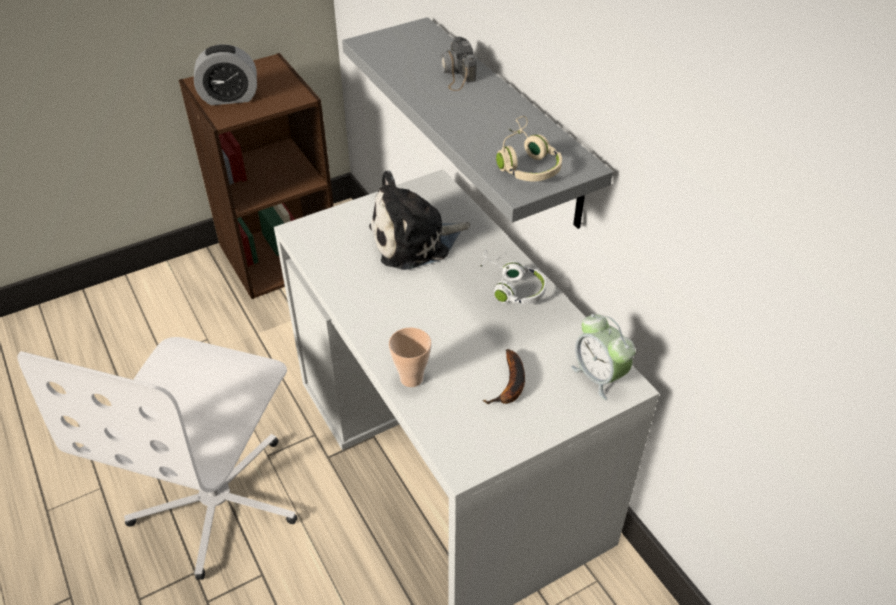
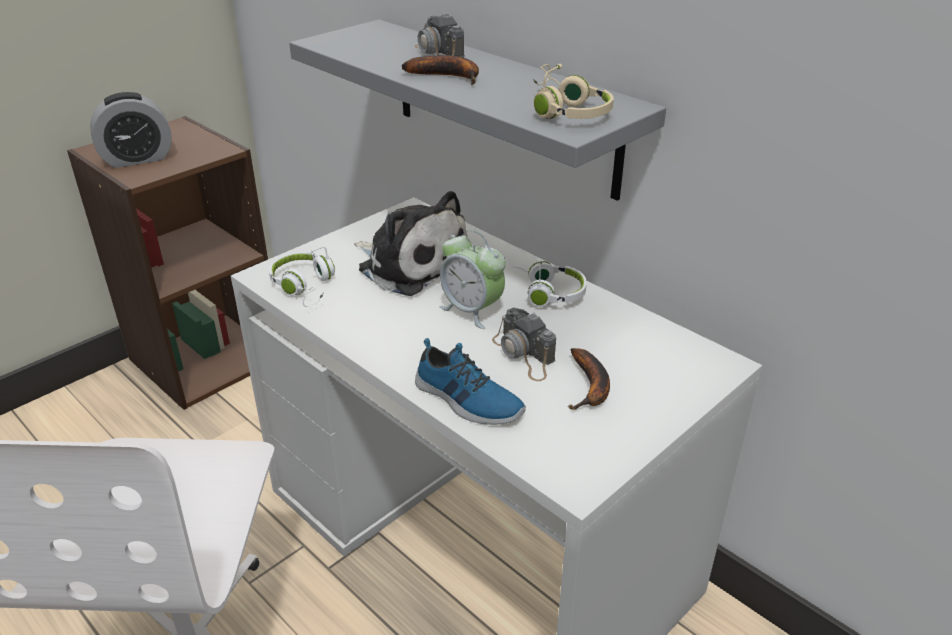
camera: 15 degrees left, 10 degrees down
(326, 248) = (305, 287): none -> white headphones
(411, 378) = (467, 400): cup -> shoe
(415, 241) = (410, 264): plush toy -> plush toy turned 105 degrees counterclockwise
(451, 105) = (448, 76): none -> banana
(471, 345) = (524, 354): none -> camera
(599, 376) = (687, 360): alarm clock -> alarm clock (472, 310)

